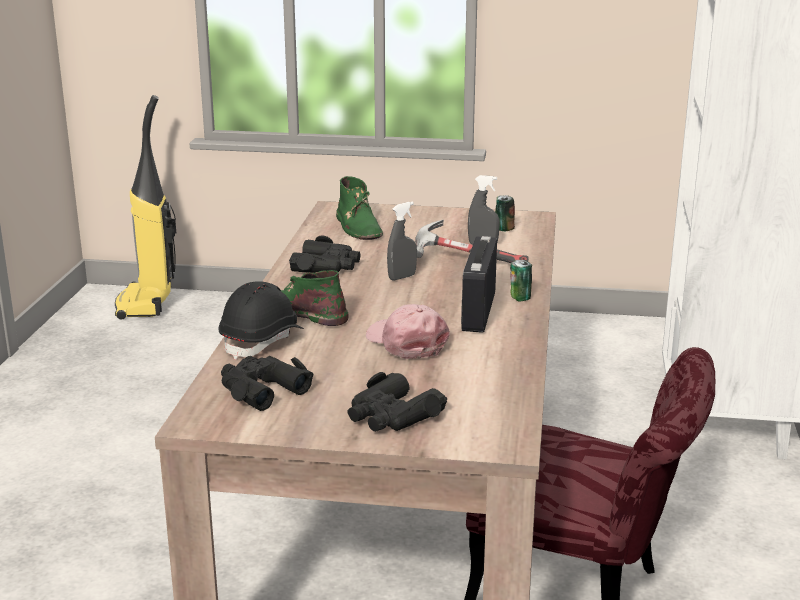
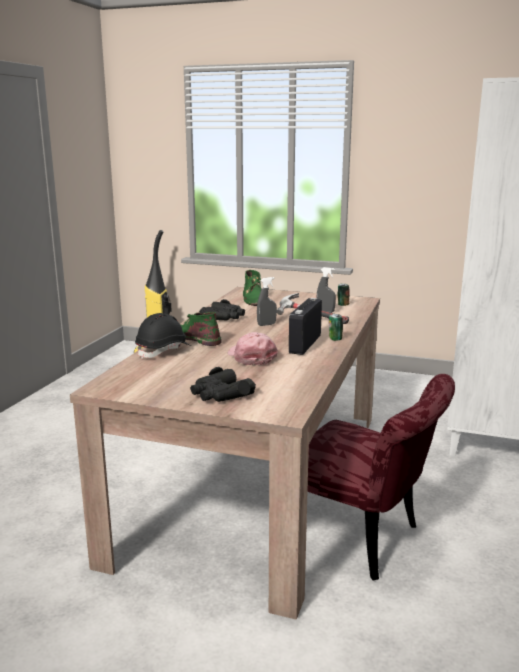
camera: 10 degrees right, 5 degrees down
(261, 389) = (148, 375): black binoculars -> none

